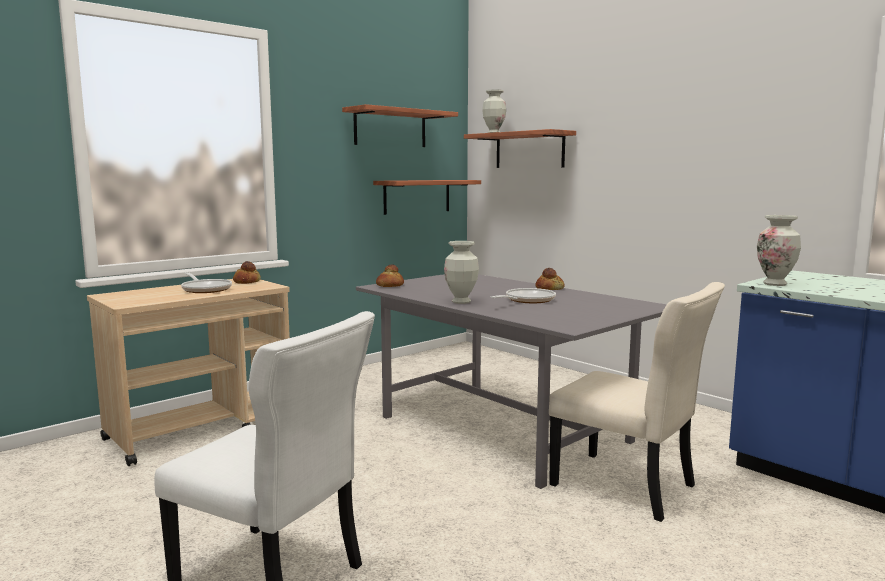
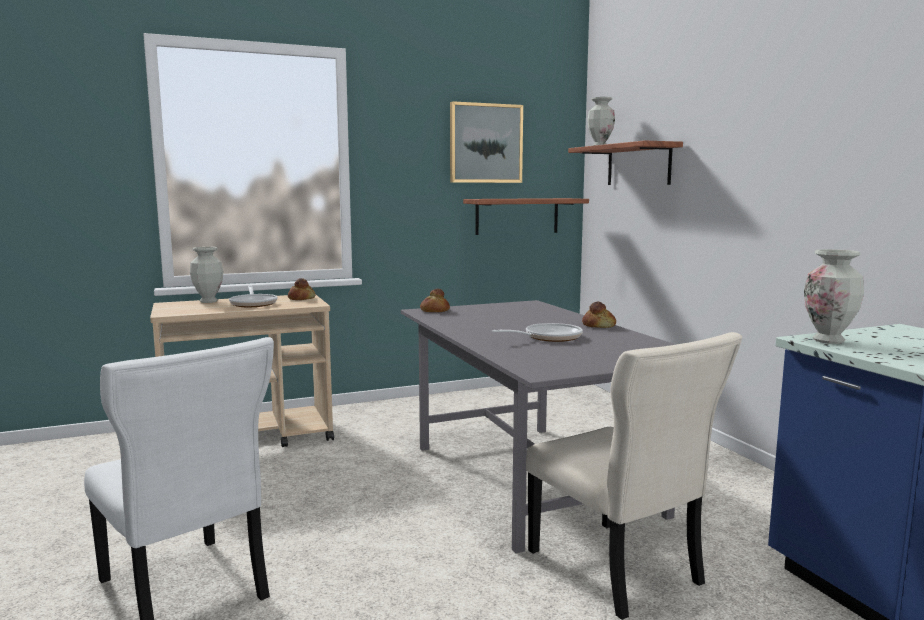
camera: 20 degrees right, 0 degrees up
(390, 128) = (485, 143): shelf -> picture
(461, 302) = (475, 333): vase -> vase (208, 301)

